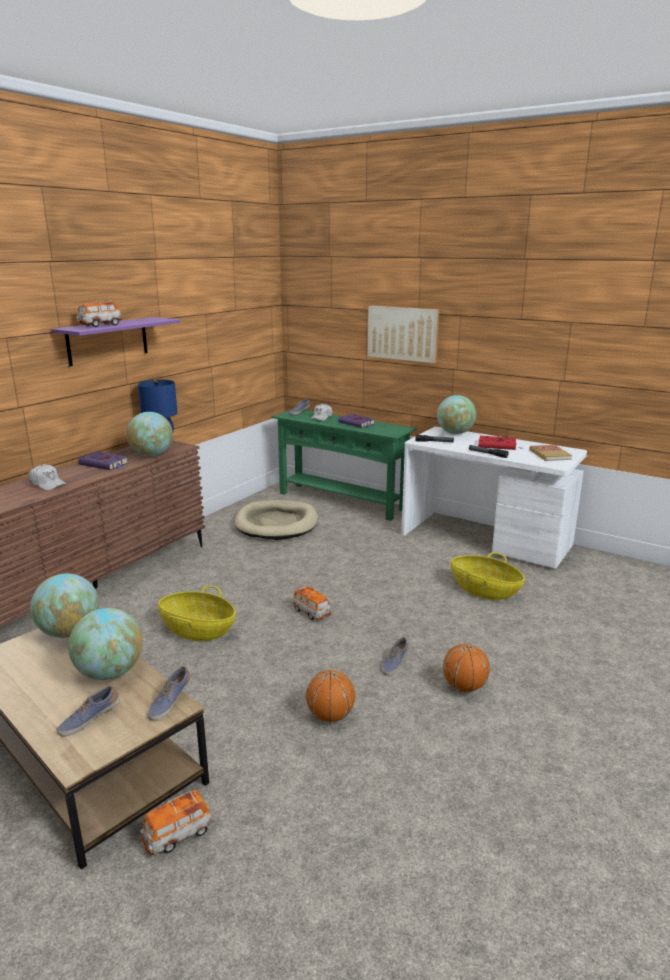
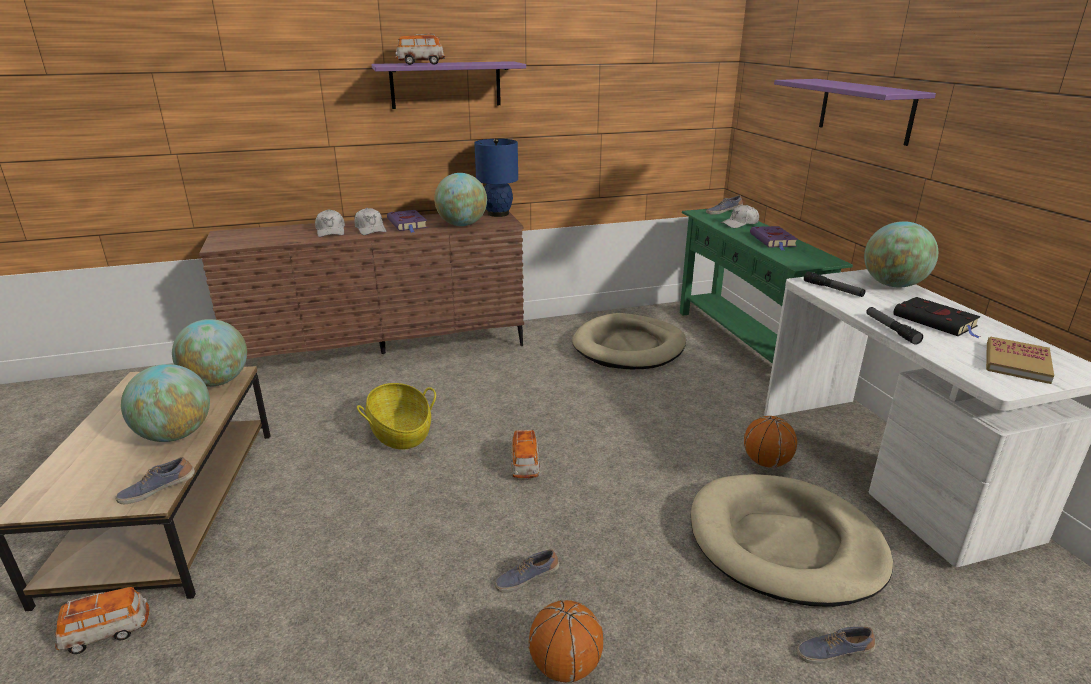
camera: 40 degrees right, 5 degrees up
(81, 475) = (370, 229): none -> white cap
(89, 719) = (94, 471): shoe -> shoe (833, 652)
(178, 834) = (107, 632): toy car -> toy car turned 150 degrees clockwise
(330, 715) = (377, 600): basketball -> basketball (766, 462)
(403, 333) = (865, 110): picture -> purple shelf
(484, 590) = (784, 544): basket -> beige dog bed
(498, 445) = (936, 322): red book -> black book

